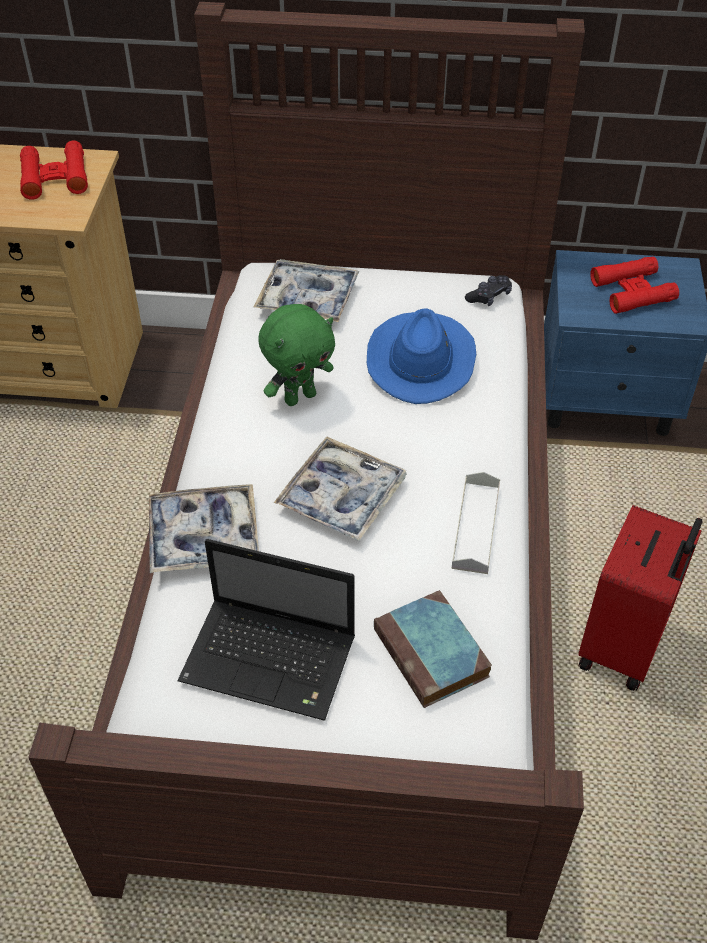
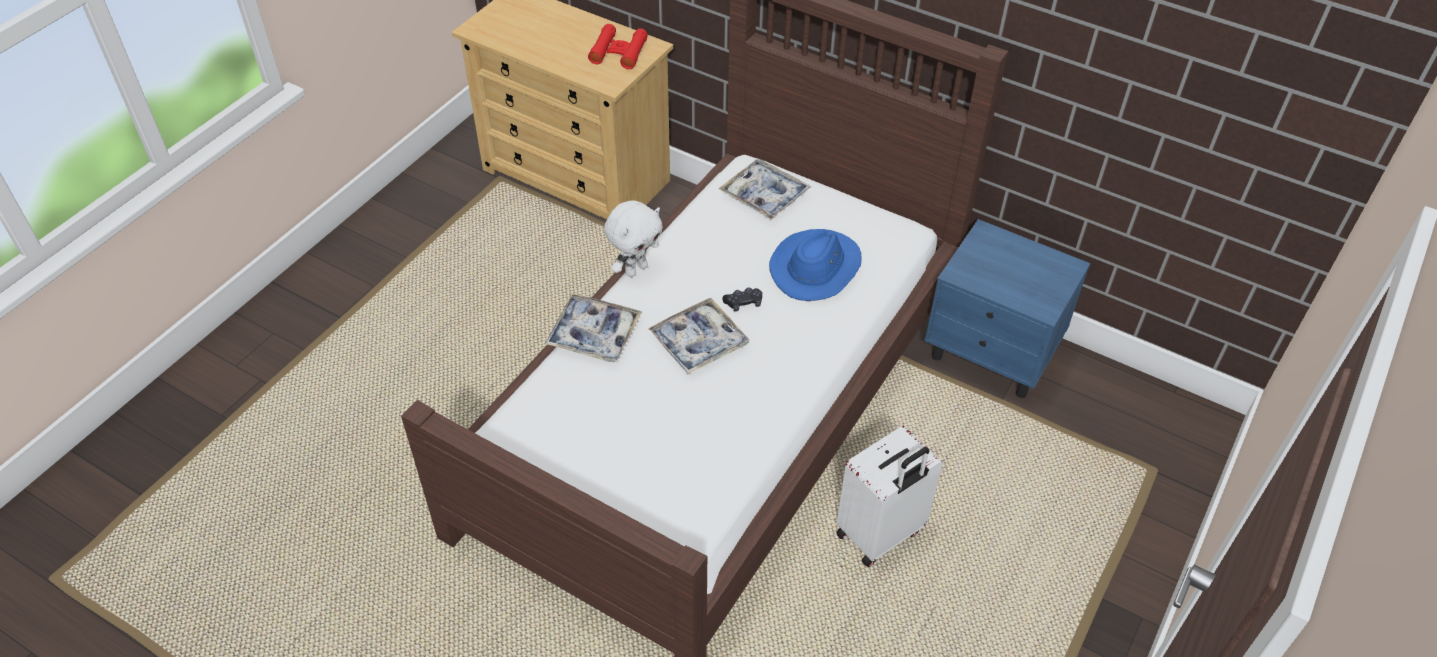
camera: 25 degrees right, 0 degrees up
(206, 436) = (635, 269): none -> white plush toy
(272, 660) = (590, 427): laptop -> none
(300, 397) = (714, 264): green plush toy -> none
(433, 655) = (692, 465): book -> none
(476, 526) = (776, 396): grey tray -> none
(489, 296) = (900, 238): black game controller -> black game controller (743, 303)
(624, 647) = (880, 535): red suitcase -> white suitcase
(632, 291) = (1014, 271): red binoculars -> none

